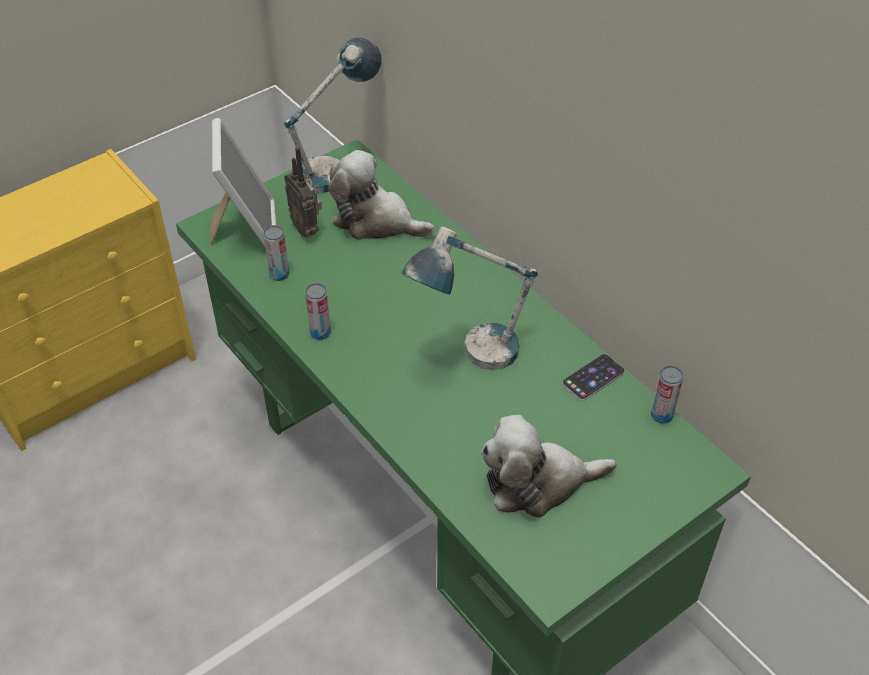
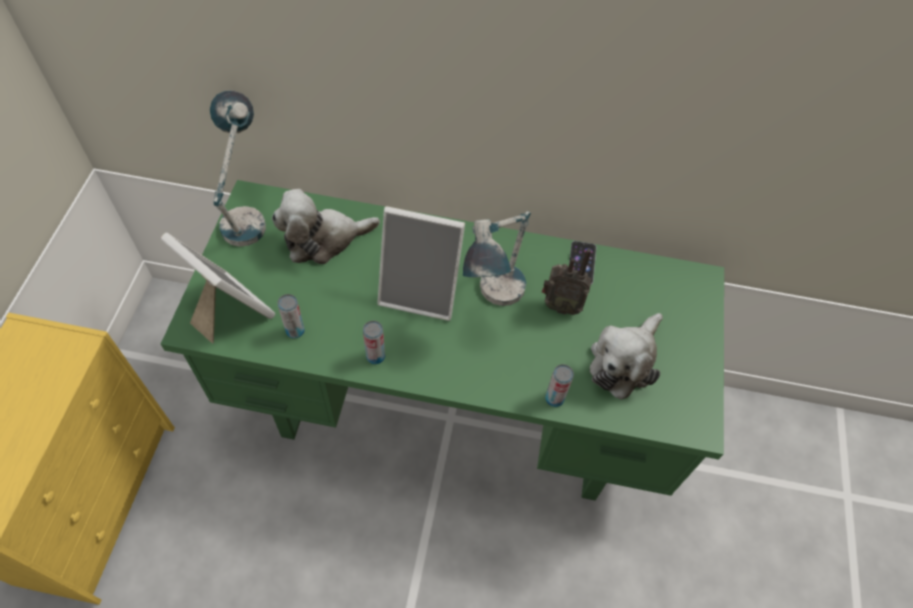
camera: 45 degrees left, 10 degrees up
(307, 229) = (277, 279): radio -> radio (560, 305)
(414, 308) = (421, 291): none -> picture frame
(661, 415) = (643, 261): can -> can (554, 398)

